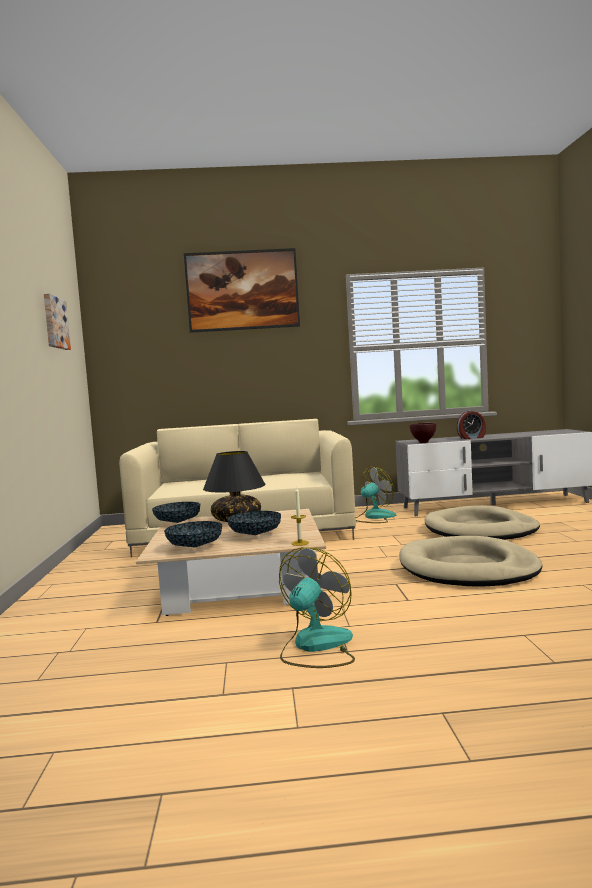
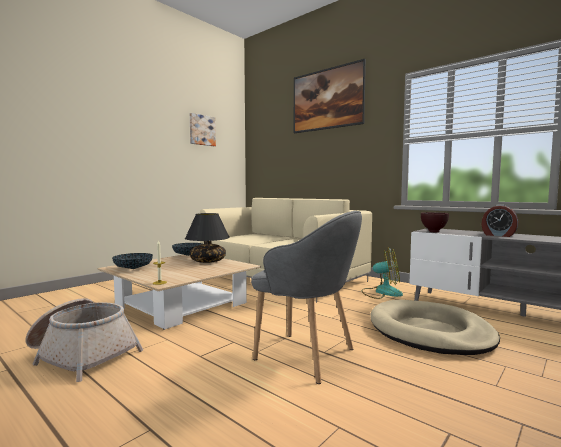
camera: 45 degrees right, 0 degrees up
(255, 535) = (172, 271): bowl -> none
(316, 647) = (82, 355): fan -> basket
(467, 568) = (307, 356): beige dog bed -> grey armchair

